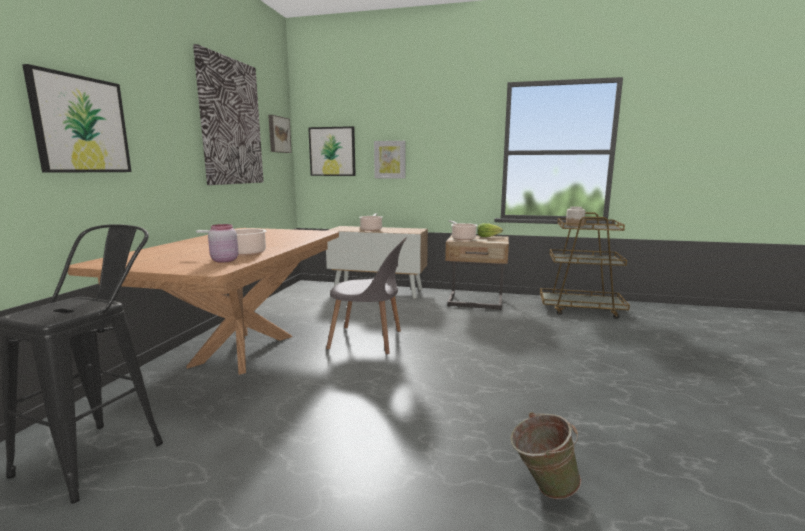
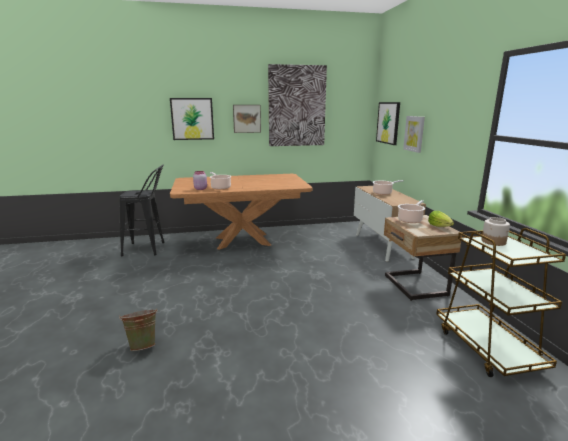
camera: 65 degrees right, 5 degrees up
(278, 134) = (352, 109): picture -> picture (246, 118)
(369, 340) = (284, 265): grey chair -> none

